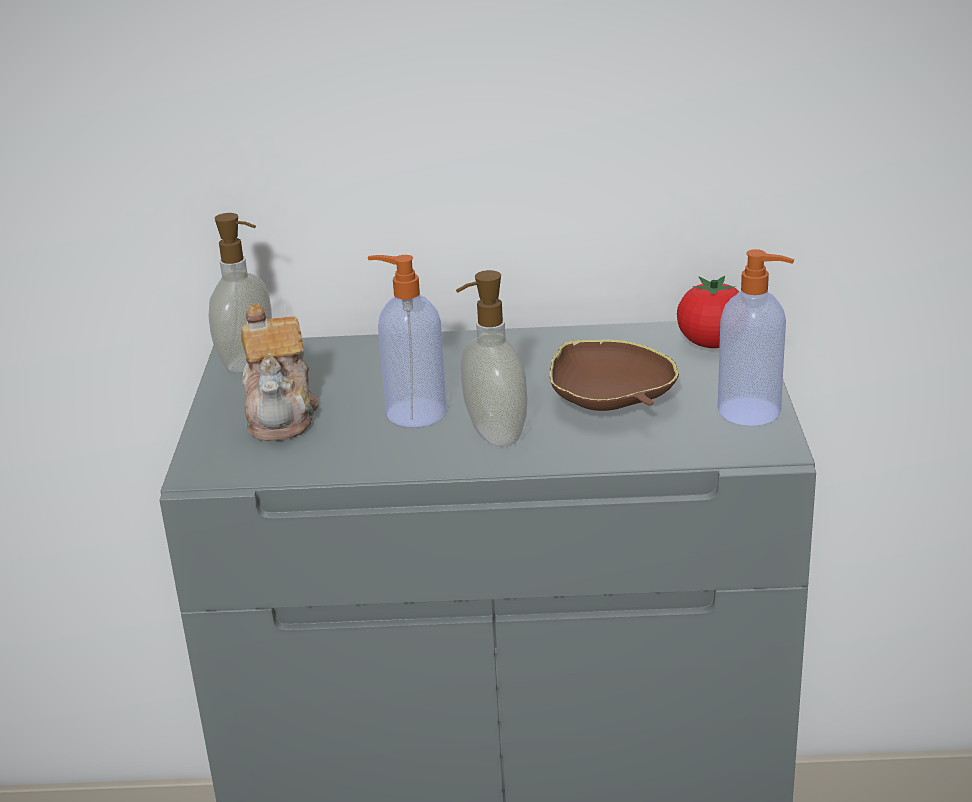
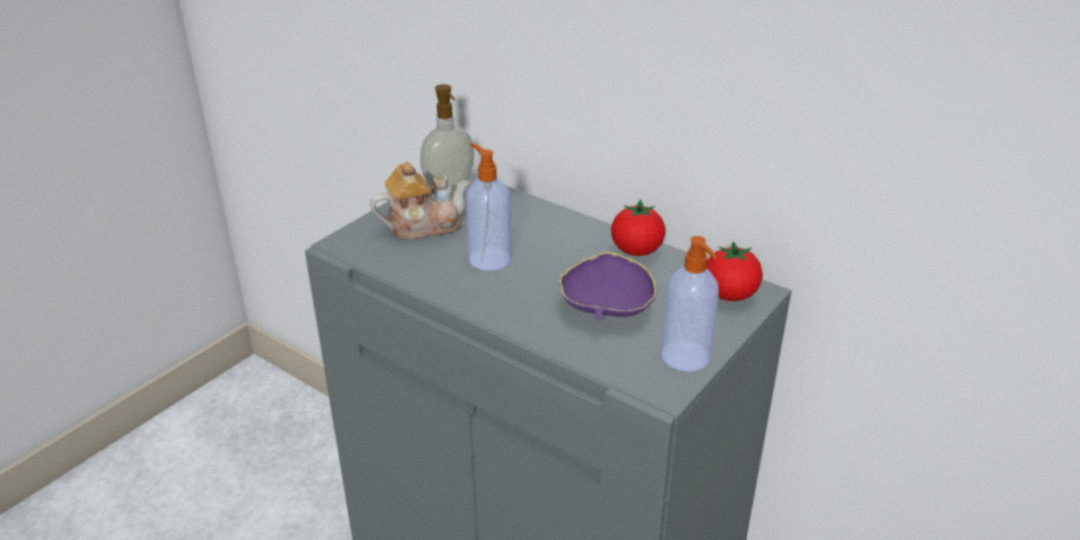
camera: 35 degrees right, 5 degrees up
(281, 413) = (423, 226): teapot -> teapot turned 135 degrees counterclockwise
(493, 434) = (511, 294): soap dispenser -> none
(564, 342) = (636, 251): none -> tomato
(610, 403) = (606, 307): brown bowl -> purple bowl

